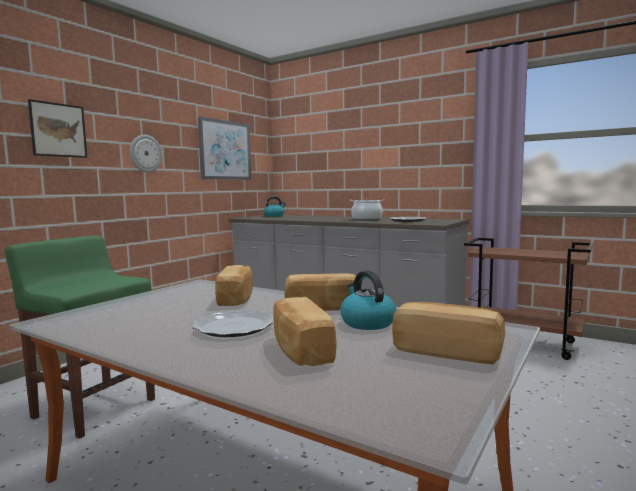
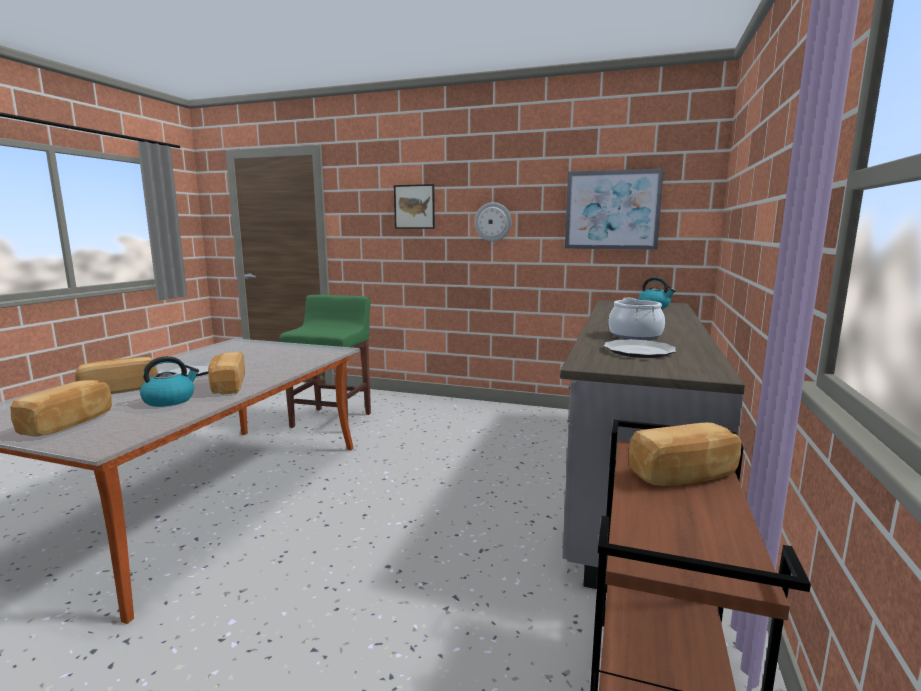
camera: 75 degrees right, 5 degrees up
(237, 298) = (276, 363): bread -> bread (684, 475)

